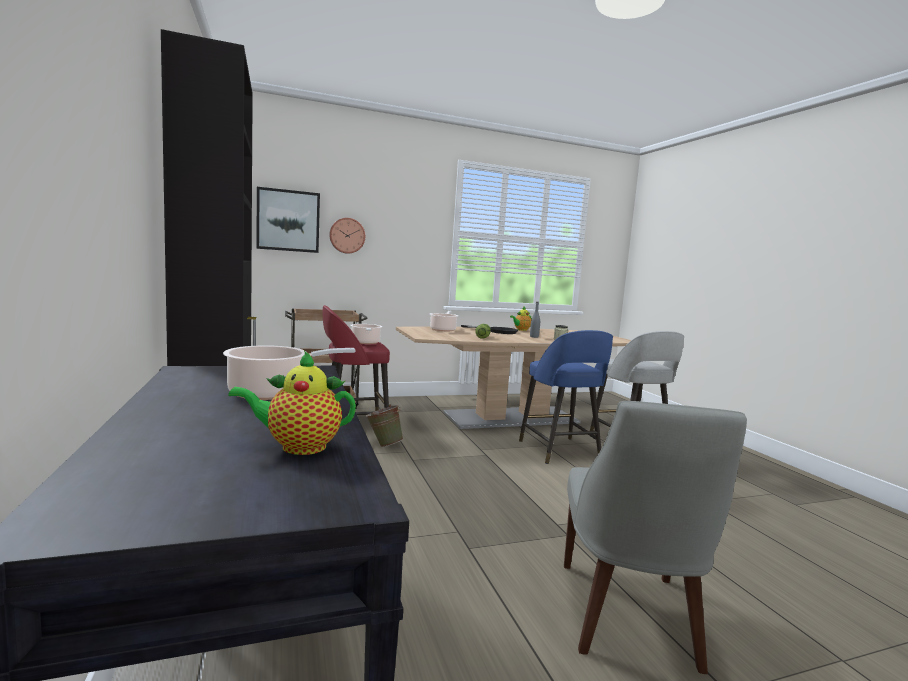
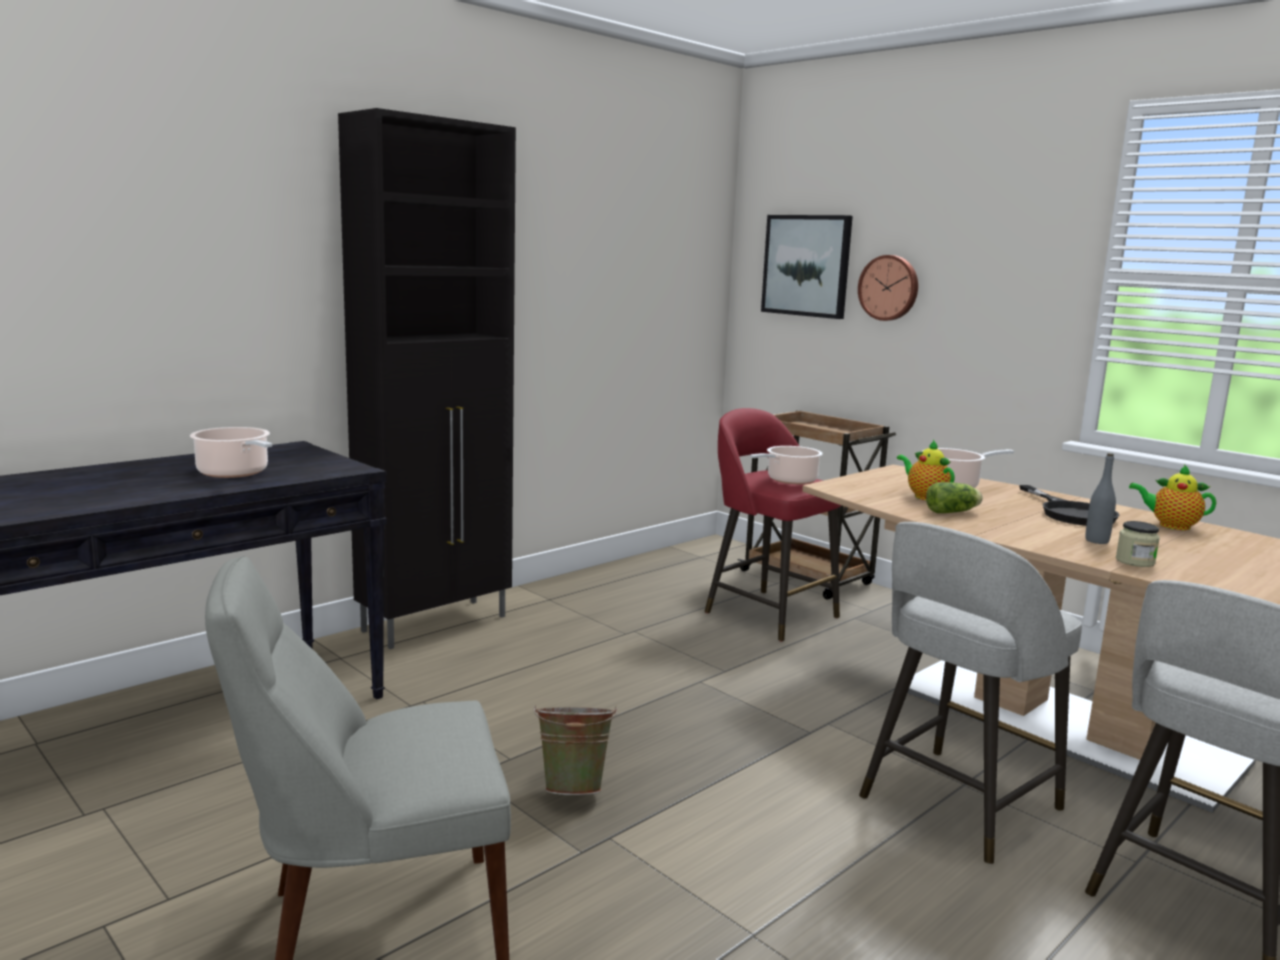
camera: 65 degrees right, 5 degrees up
(298, 447) = (79, 499): teapot -> teapot (924, 496)
(383, 445) = (723, 650): green bucket -> green bucket (574, 788)
(560, 451) = (956, 805): blue stool -> grey stool

